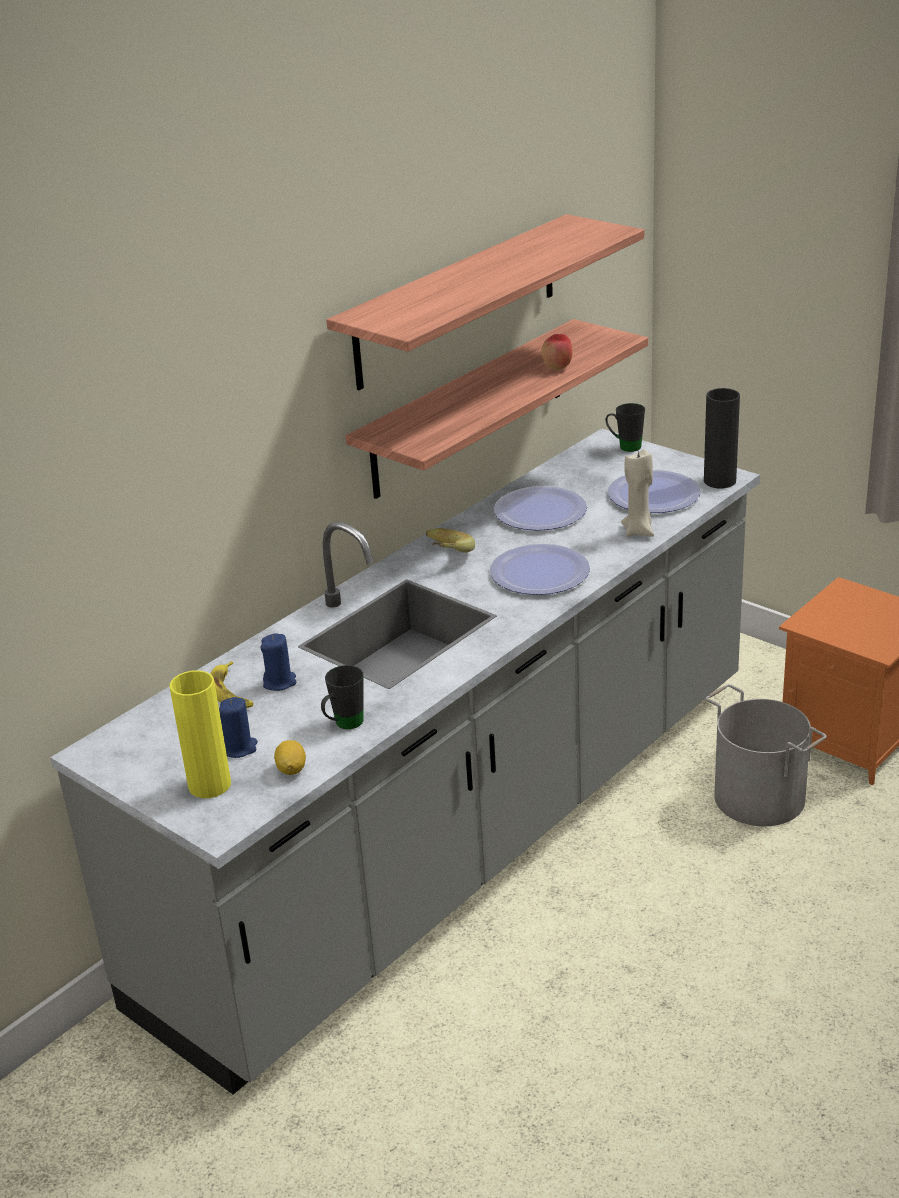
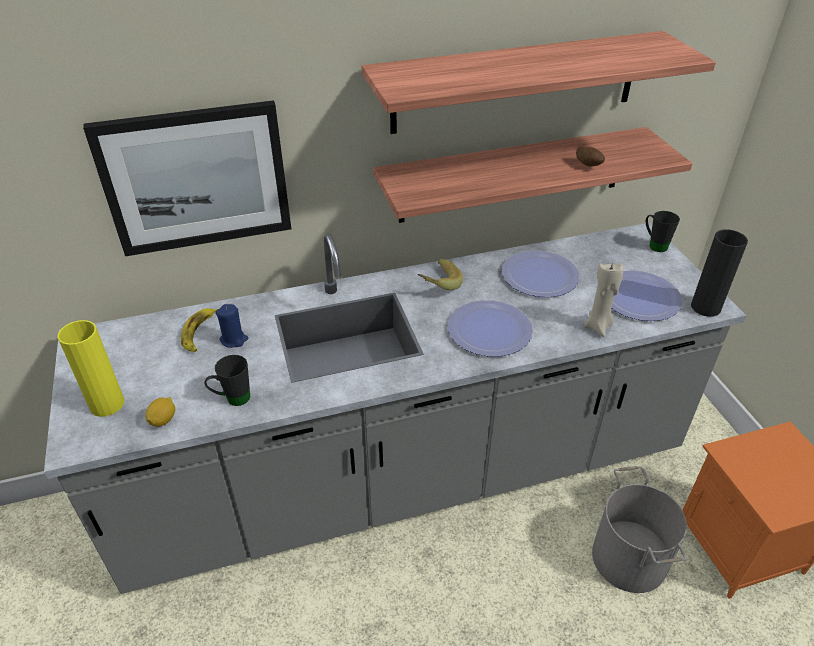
camera: 30 degrees right, 10 degrees up
(184, 498) = (196, 178): none -> picture
(239, 748) = (155, 382): blue candle -> none
(557, 367) = (588, 165): apple -> potato

